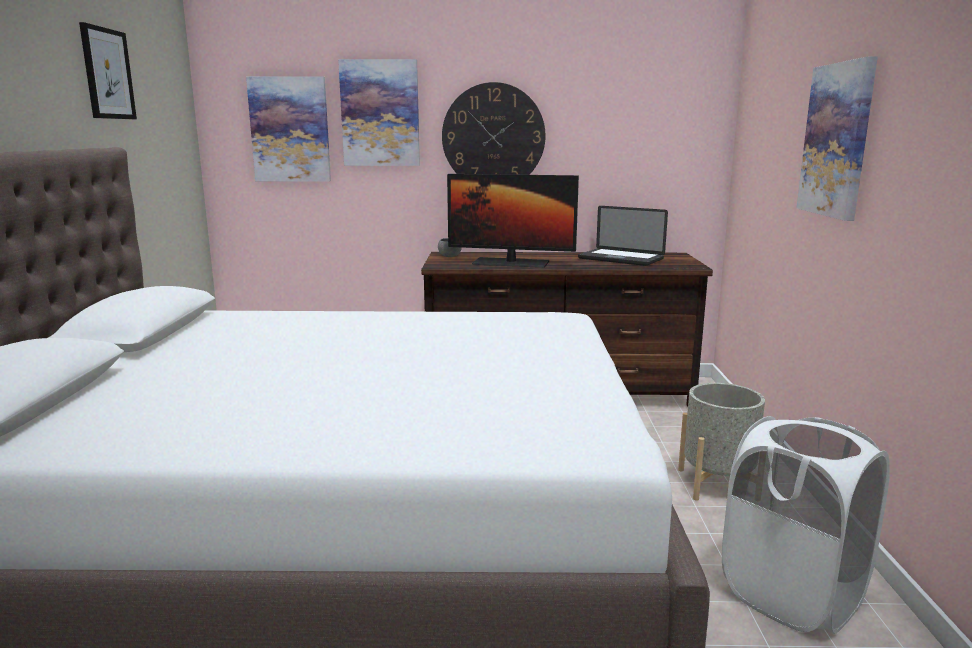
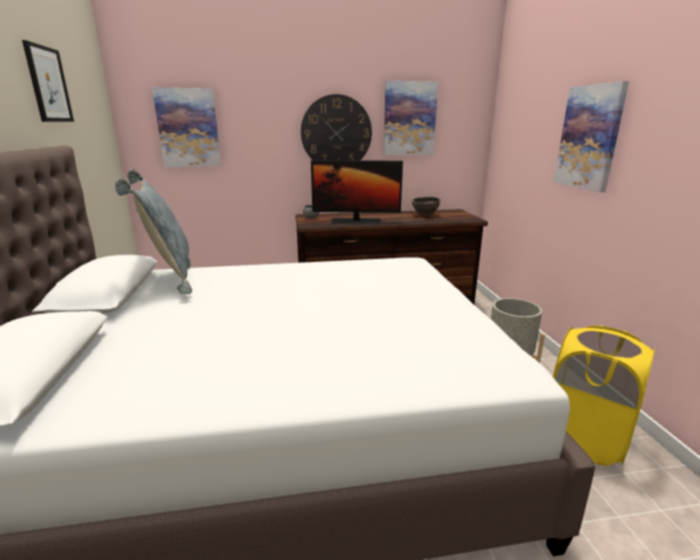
camera: 10 degrees left, 5 degrees up
(219, 326) = (167, 284): none -> pillow
(380, 113) = (255, 116): picture -> picture (409, 119)
(620, 259) = (425, 215): laptop -> brown bowl
(792, 595) = (585, 438): white laundry basket -> yellow laundry basket

